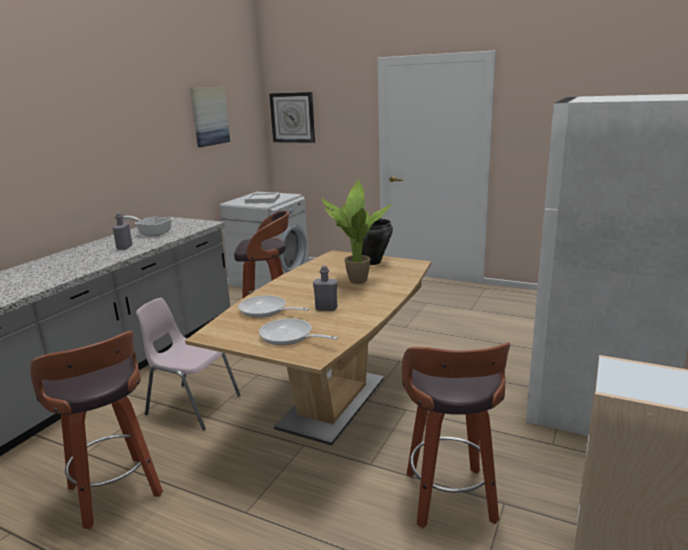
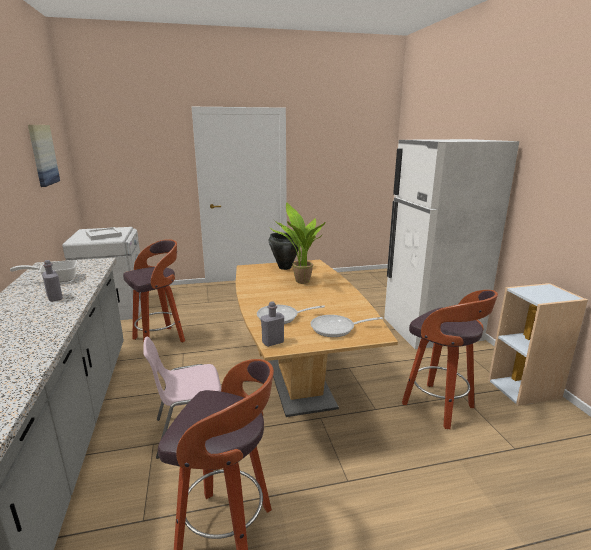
camera: 40 degrees left, 0 degrees up
(292, 117) = (106, 157): wall clock -> none
(326, 308) = (320, 304): grey bottle -> grey bottle (273, 342)

